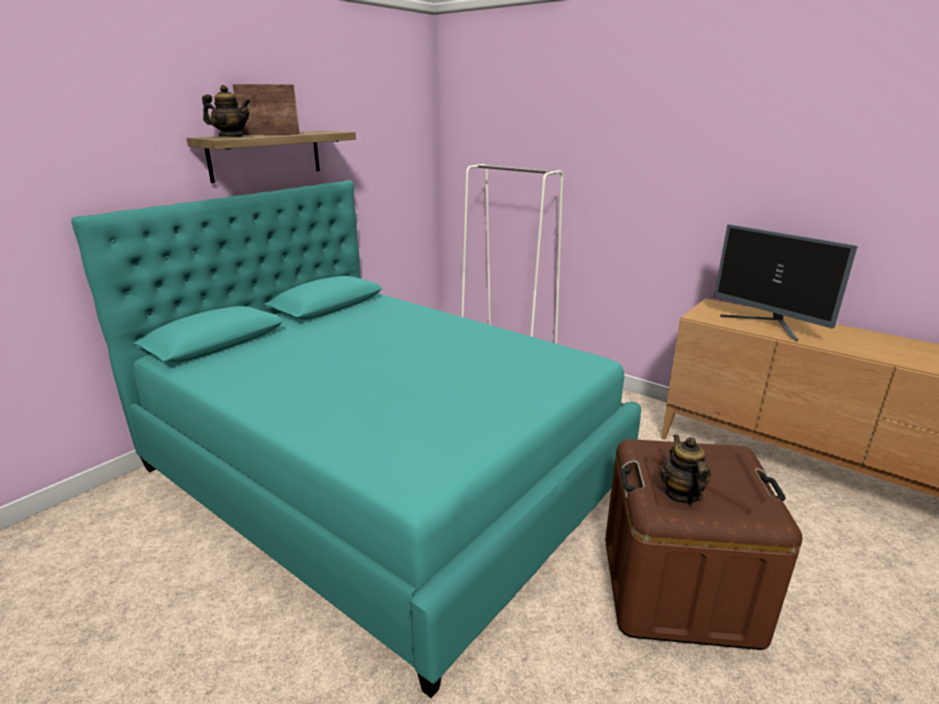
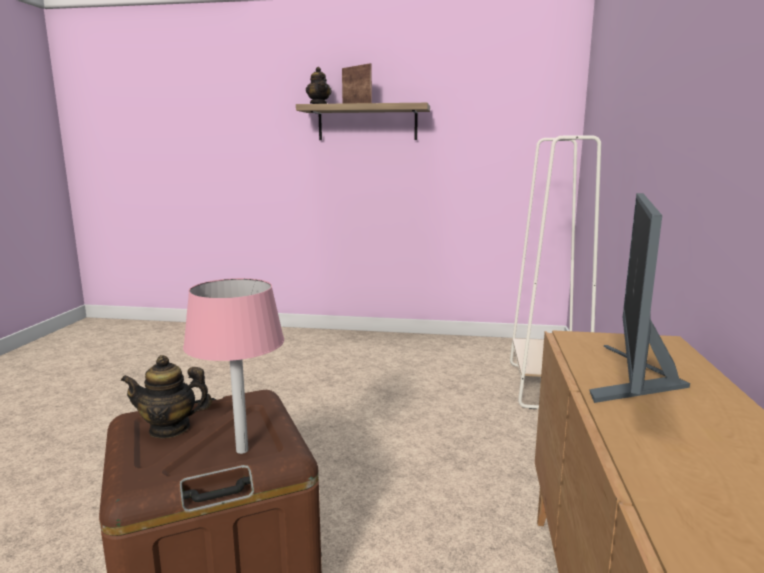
camera: 60 degrees right, 10 degrees down
(383, 473) = (296, 386): turquoise bed -> none
(681, 494) = (170, 428): teapot -> teapot turned 150 degrees counterclockwise
(727, 468) = (242, 450): none -> pink table lamp

